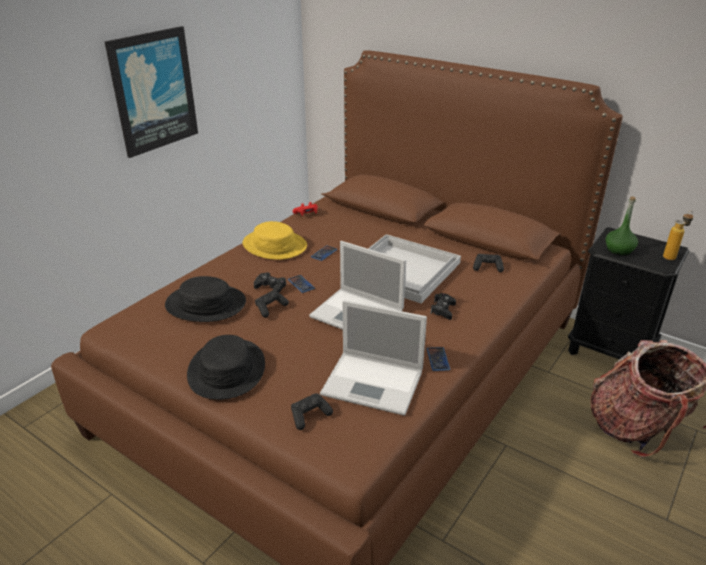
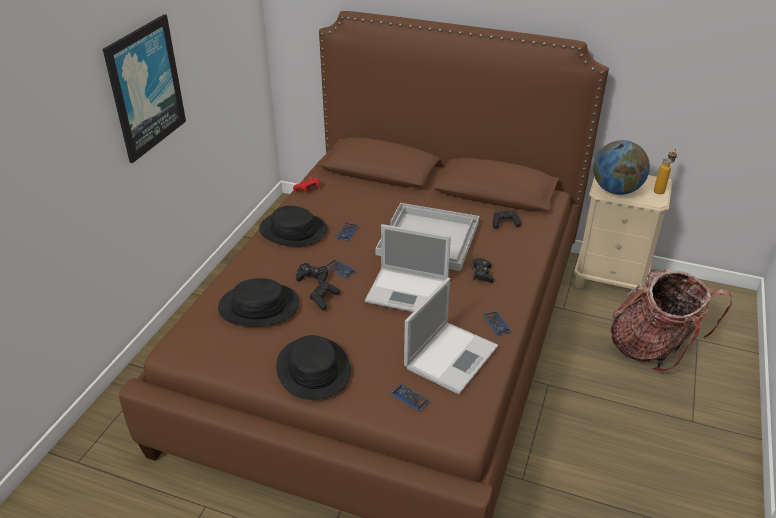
camera: 15 degrees left, 5 degrees up
(275, 245) = (293, 230): yellow hat -> black hat
(310, 416) = (410, 397): black game controller -> phone
(374, 383) = (452, 356): laptop -> laptop turned 60 degrees counterclockwise
(610, 351) = (610, 279): black nightstand -> beige nightstand
(619, 250) = (616, 190): green bottle -> globe

